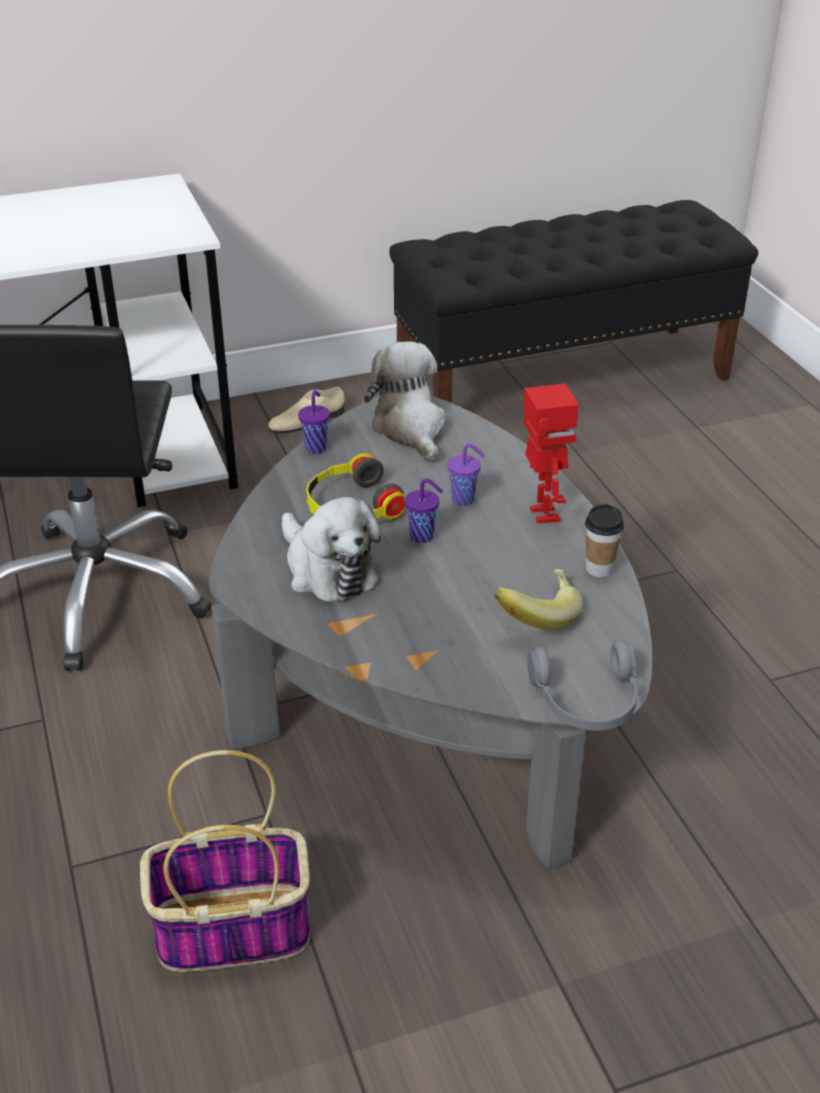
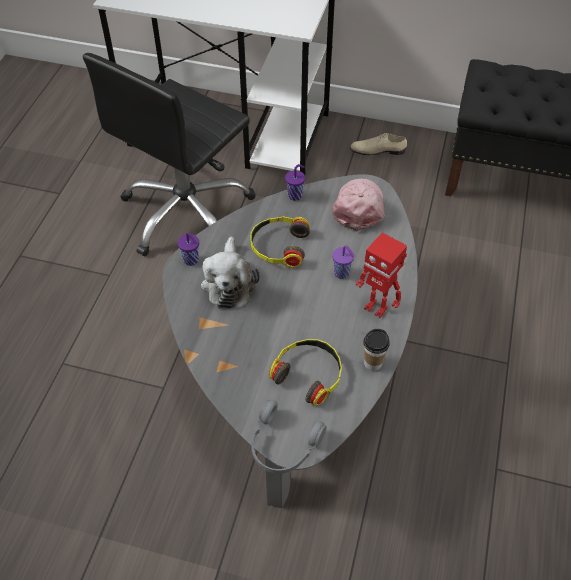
camera: 35 degrees right, 15 degrees up
(230, 930) = (100, 440): basket -> none
(410, 428) = (359, 207): plush toy -> pink cap
(423, 536) = (297, 287): purple cup -> purple cup (191, 261)
(536, 615) = (308, 374): banana -> headphones
(543, 515) = (376, 307): toy robot -> toy robot turned 105 degrees clockwise

